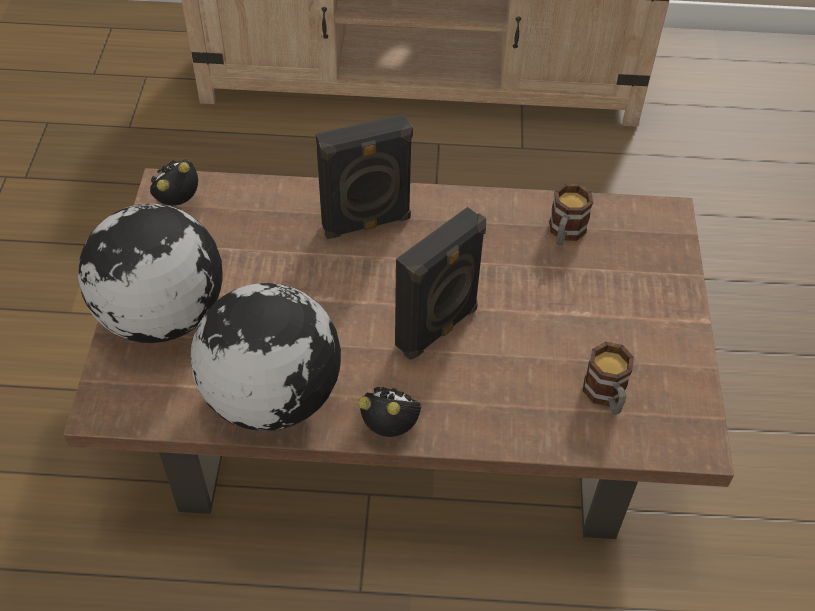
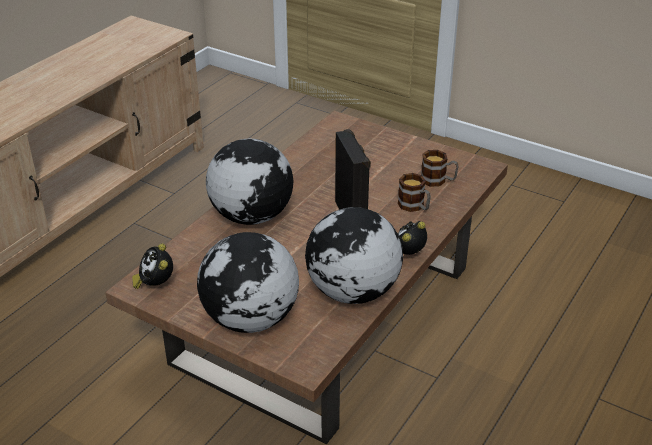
camera: 60 degrees left, 15 degrees down
(367, 224) = (251, 216): black speaker -> globe
(565, 233) = (322, 154): mug -> mug (414, 207)

